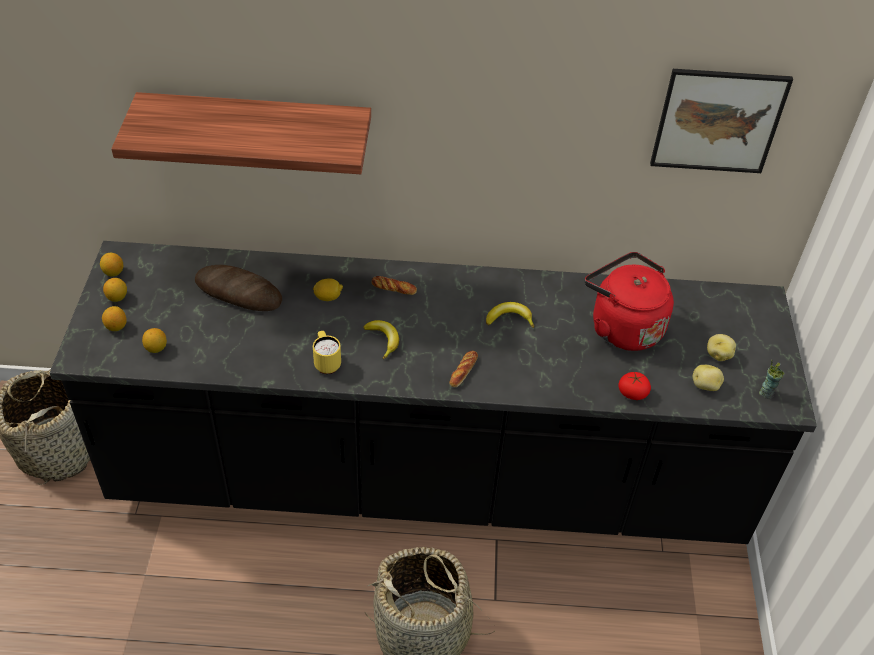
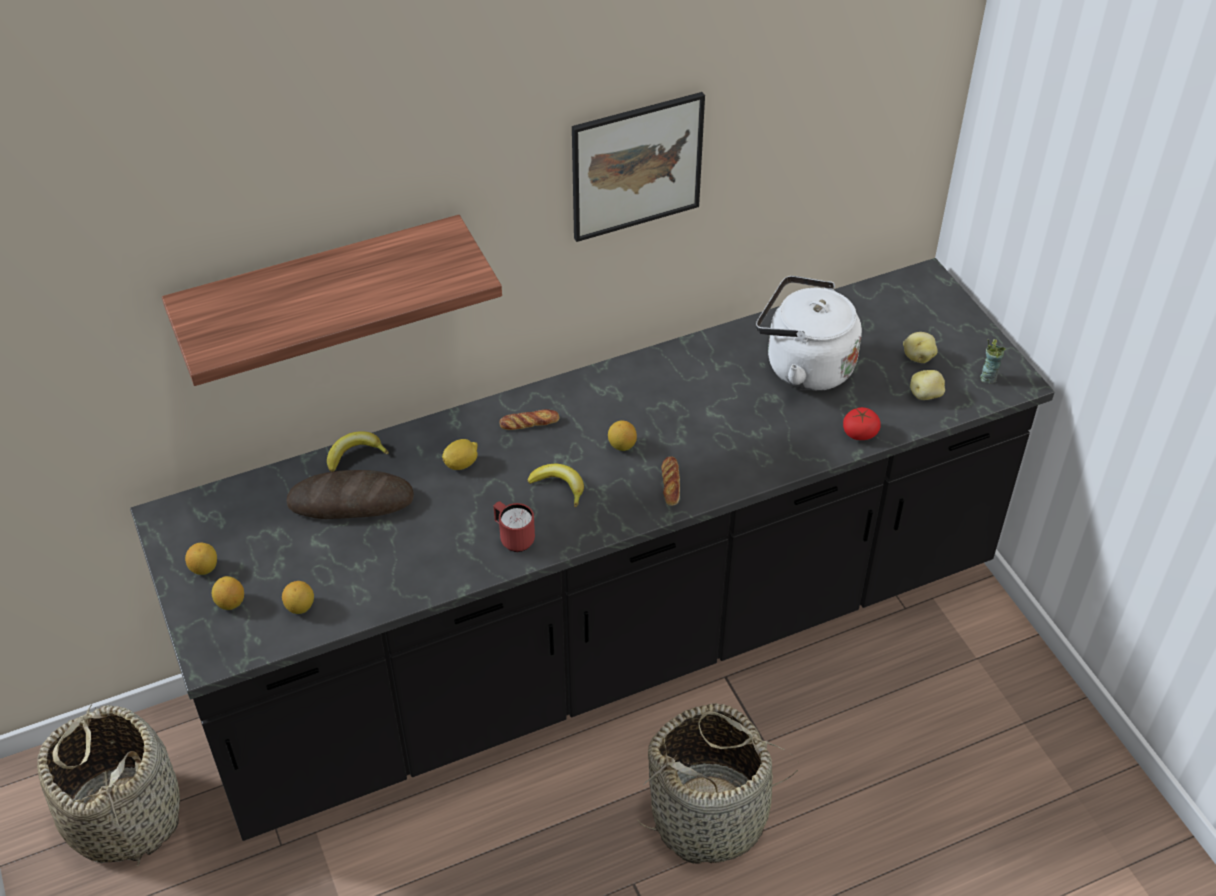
camera: 25 degrees left, 0 degrees up
(113, 272) = (175, 540): lemon -> lemon (622, 445)
(326, 362) = (513, 538): yellow mug -> red mug
(509, 319) = (680, 406): banana -> banana (355, 454)
(622, 326) = (803, 366): red kettle -> white kettle
(718, 121) = (842, 98): picture -> picture (636, 166)

